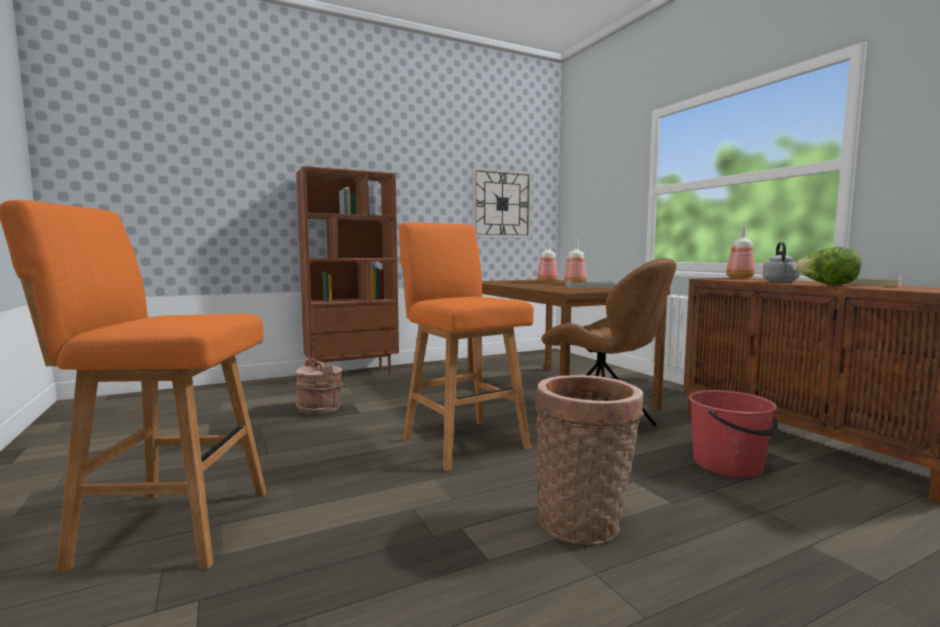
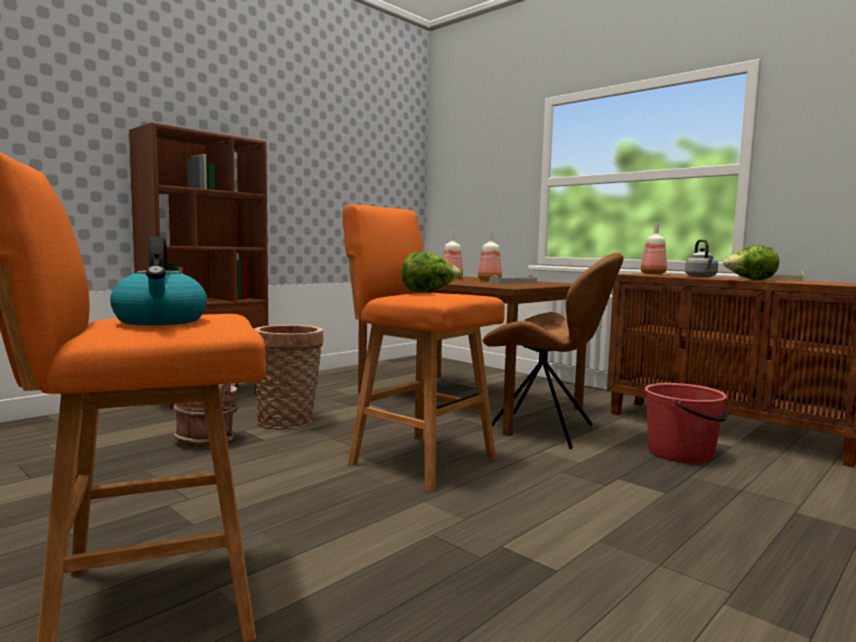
camera: 20 degrees left, 0 degrees up
(162, 319) = (161, 321): none -> kettle
(467, 296) = (428, 292): none -> lettuce
(501, 204) = (370, 187): wall clock -> none
(584, 524) = (611, 523): basket -> basket (289, 422)

